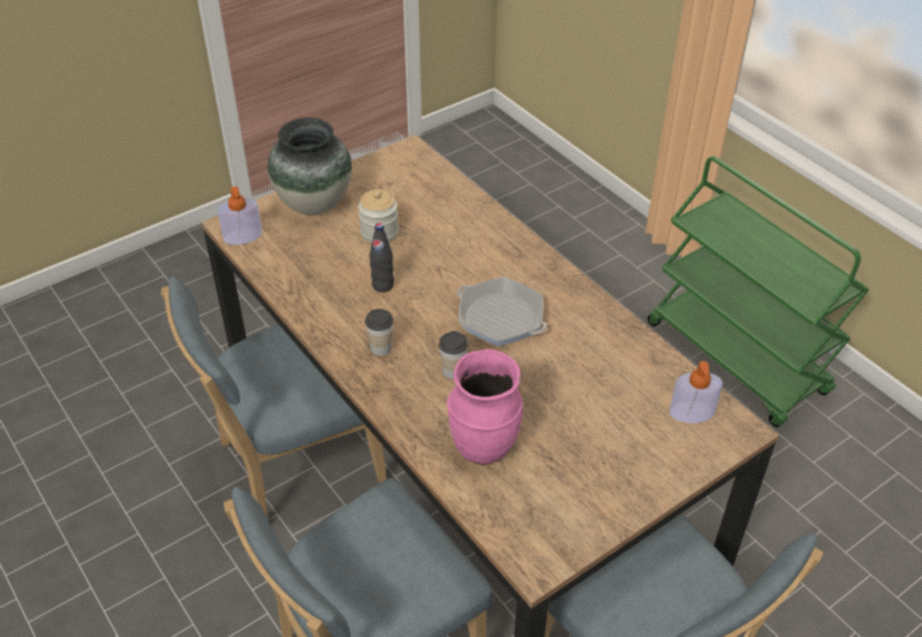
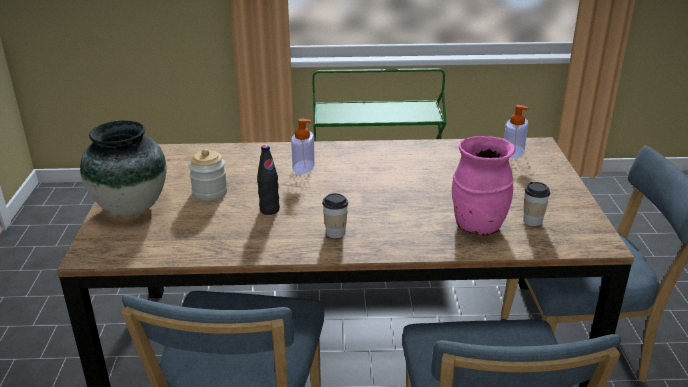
camera: 55 degrees left, 15 degrees down
(243, 236) = (114, 253): soap dispenser -> soap dispenser (303, 167)
(453, 371) = (393, 213): cup -> cup (532, 221)
(500, 318) = (363, 179): frying pan -> none

